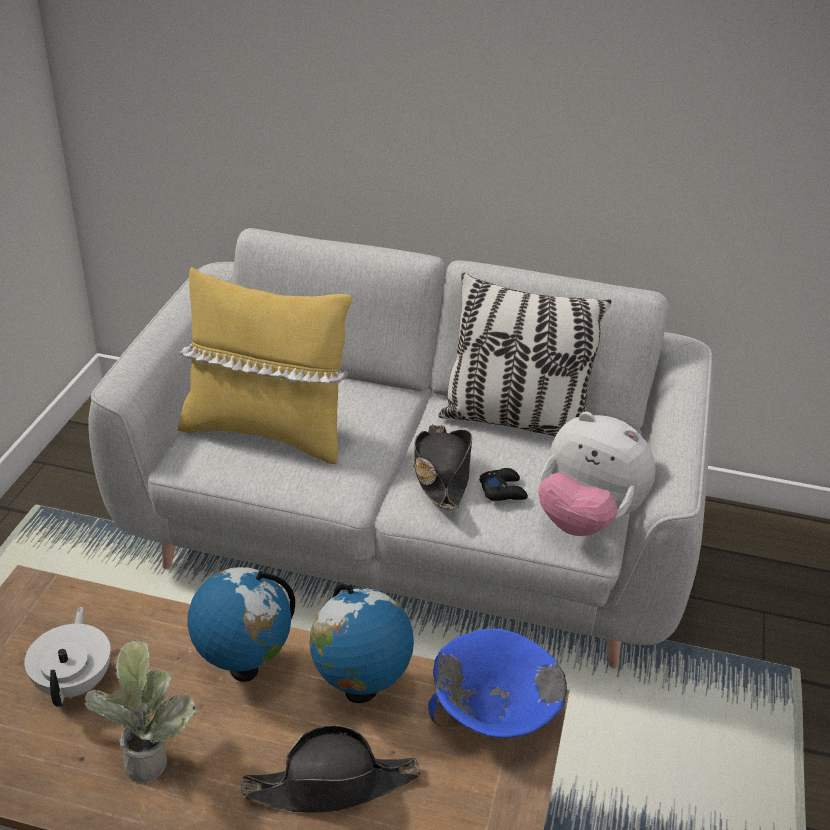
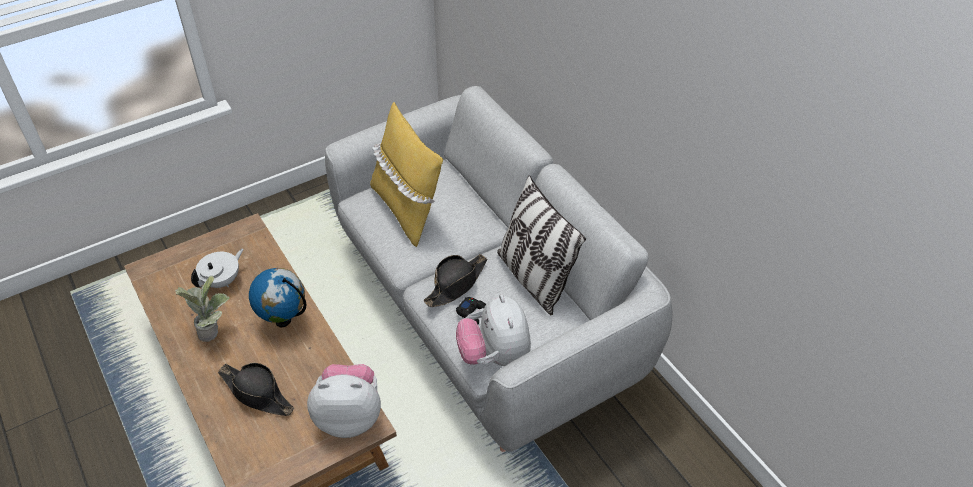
camera: 45 degrees right, 10 degrees up
(360, 691) = (313, 364): globe -> none
(493, 716) = (349, 416): blue bowl -> plush toy

